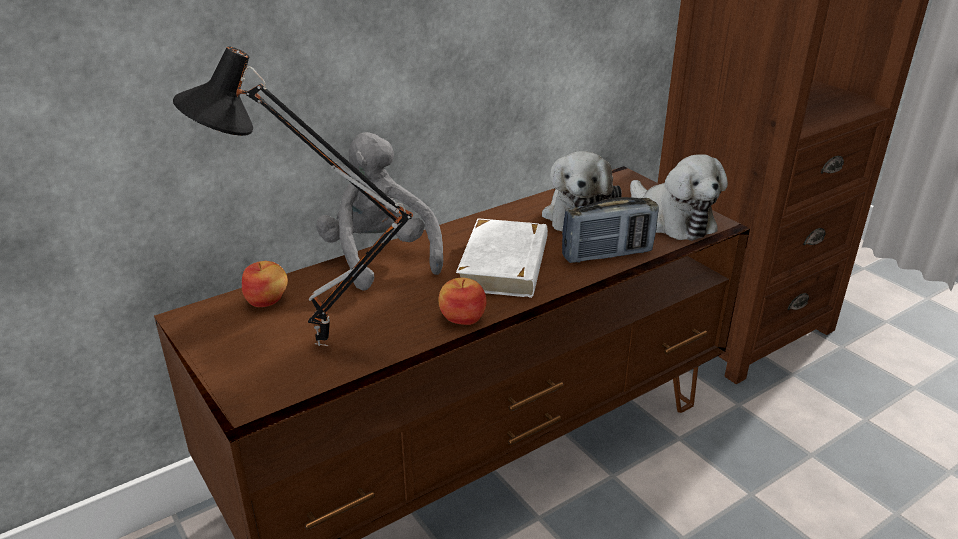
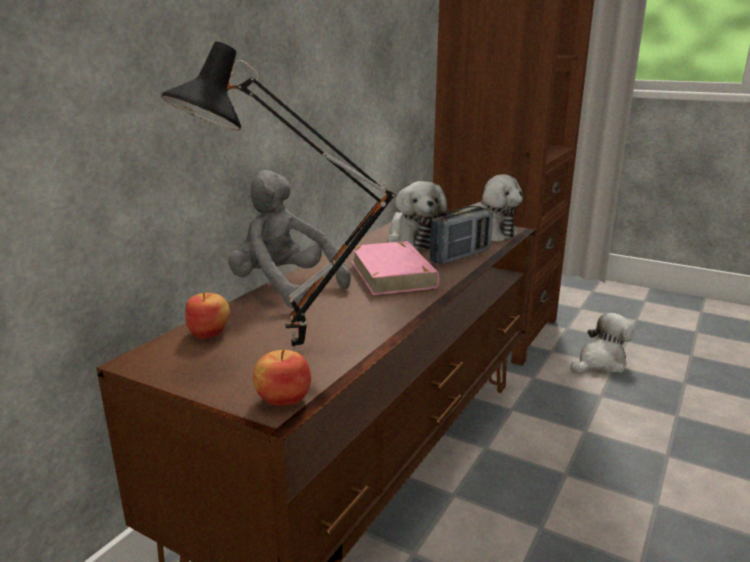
camera: 25 degrees left, 10 degrees down
(462, 317) = (397, 310): apple -> apple (283, 398)
(505, 264) = (392, 274): white book -> pink book
(847, 409) = (600, 363): none -> plush toy

